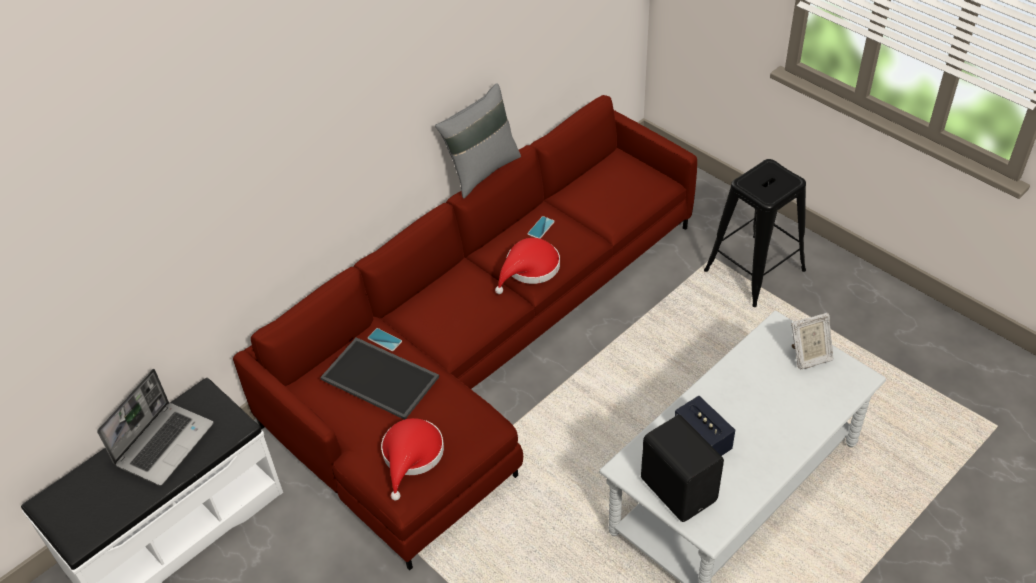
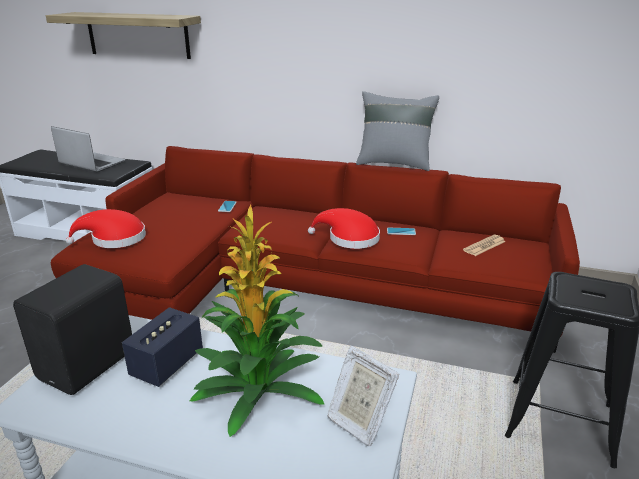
camera: 60 degrees right, 20 degrees down
(155, 242) = (138, 35): none -> shelf
(165, 443) = (91, 163): laptop -> laptop turned 150 degrees counterclockwise
(381, 377) = (188, 212): tray -> none
(604, 188) = (484, 246): none -> newspaper
(754, 396) = (257, 388): none -> potted plant

